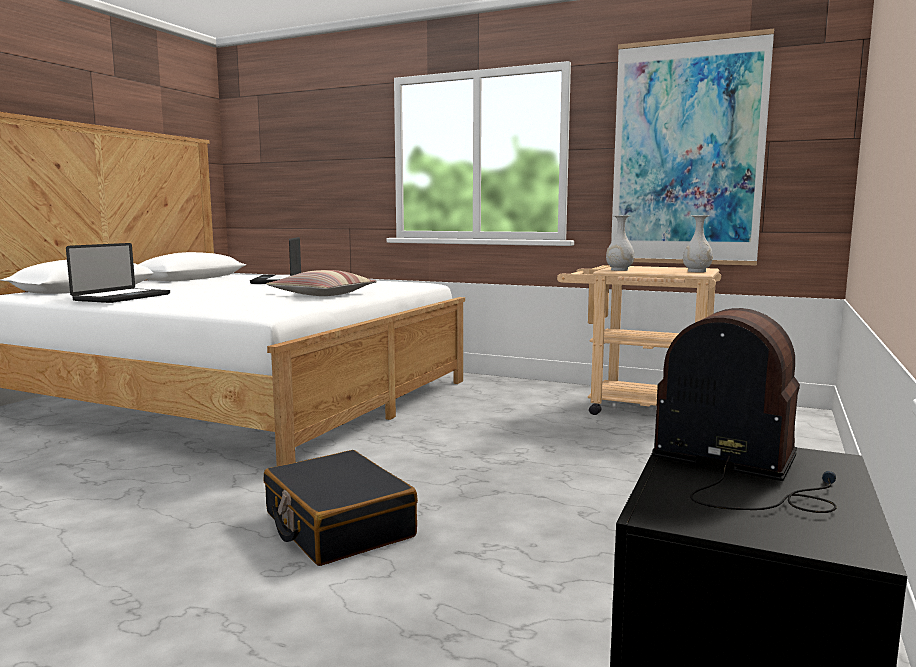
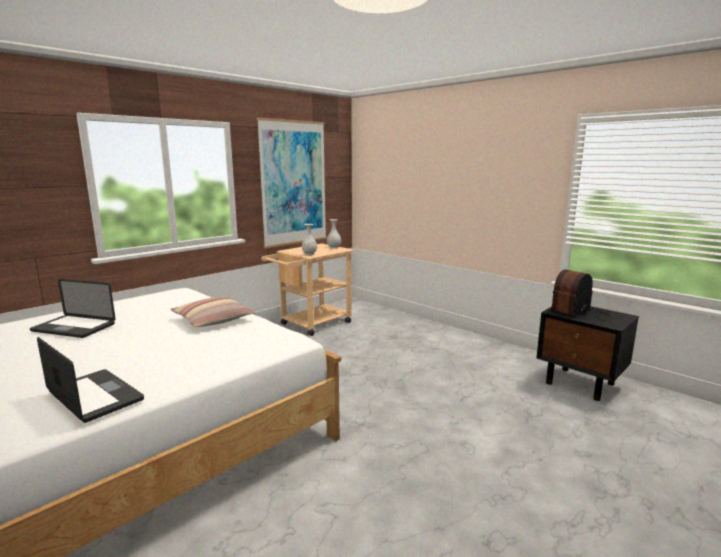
camera: 70 degrees left, 5 degrees up
(337, 525) = (422, 426): black suitcase -> none

